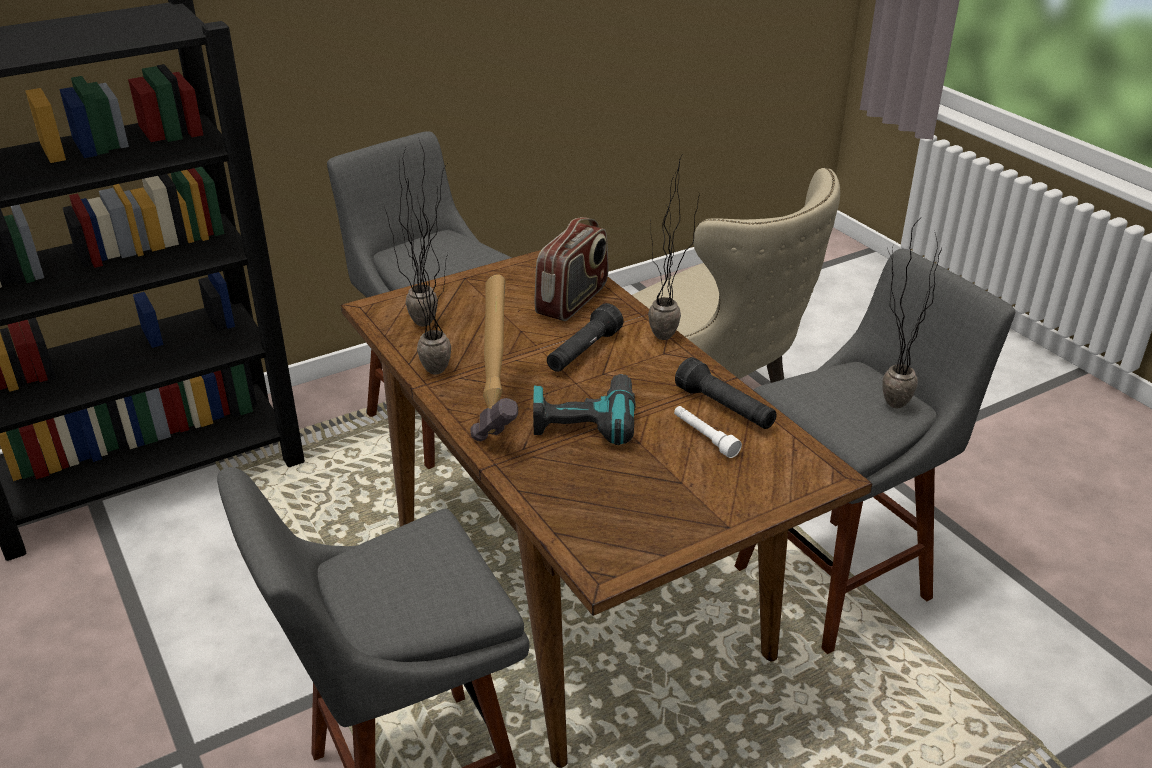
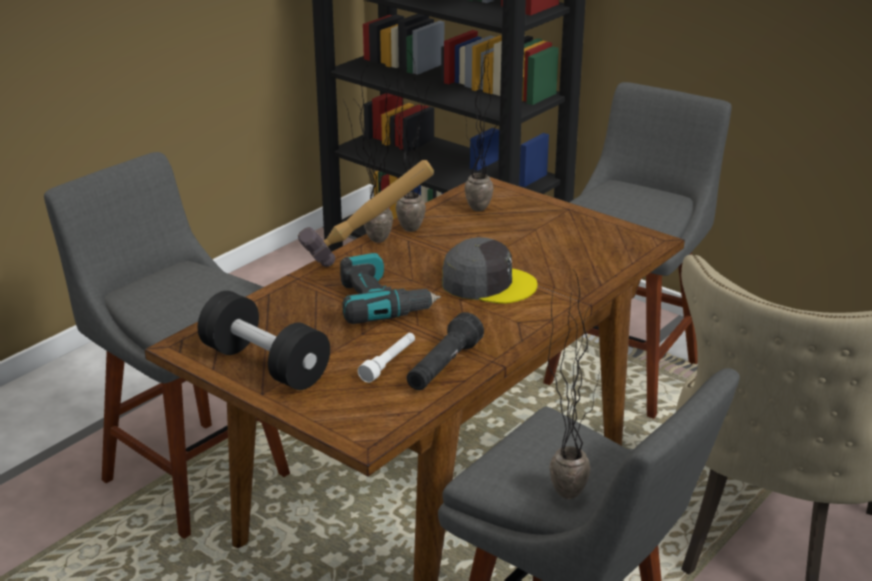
camera: 70 degrees right, 5 degrees down
(573, 300) = (575, 262): radio -> none
(583, 352) = (487, 283): black flashlight -> grey cap
(666, 342) = (539, 320): potted plant -> potted plant (370, 242)
(672, 516) = (265, 365): none -> black dumbbell

